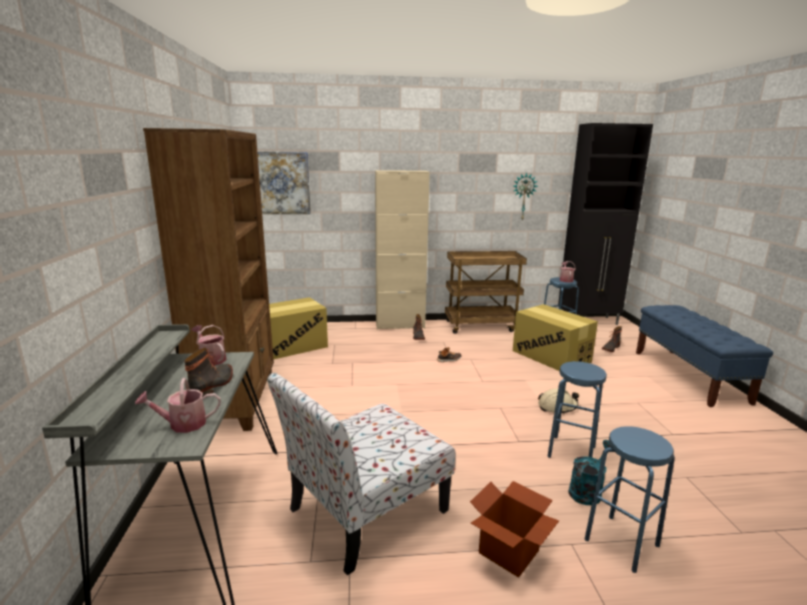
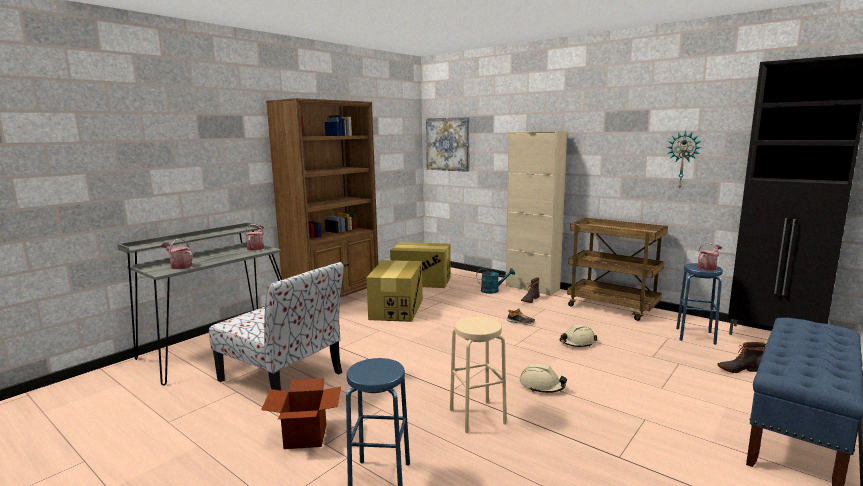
camera: 45 degrees right, 5 degrees down
(212, 385) = (226, 257): boot -> none
(365, 512) = (283, 377): chair -> chair turned 150 degrees counterclockwise
(513, 363) = (577, 343): none -> beige hard hat
(551, 356) = (634, 351): cardboard box -> cardboard box (396, 309)
(571, 452) = (477, 416): blue stool -> beige stool
(587, 490) = (430, 442): turquoise watering can -> turquoise watering can (493, 290)

